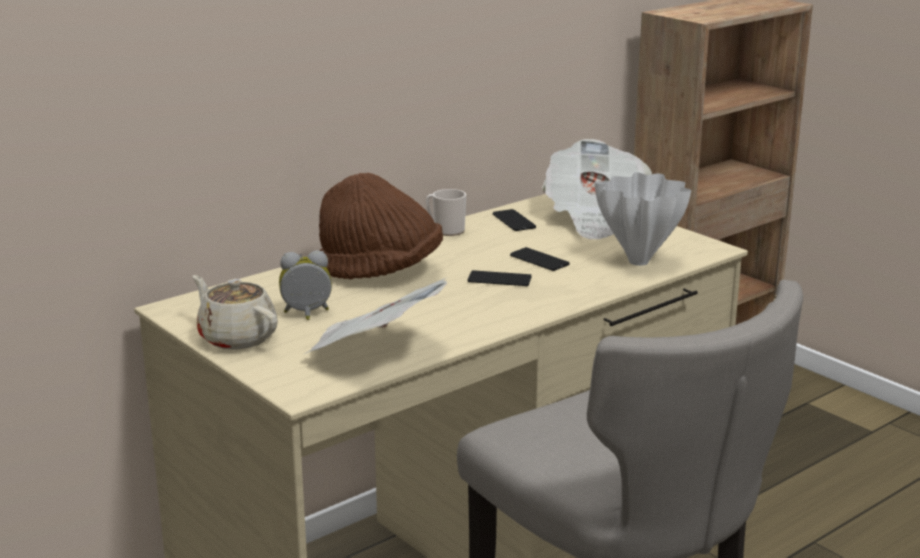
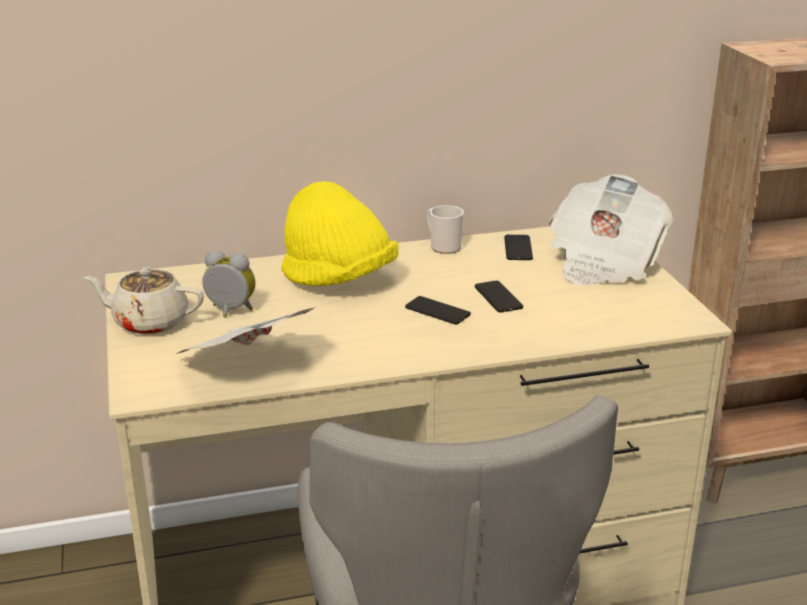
camera: 25 degrees right, 5 degrees up
(237, 337) = (149, 322): beige teapot -> beige teapot turned 60 degrees counterclockwise
(381, 272) = (338, 280): brown hat -> yellow hat
(640, 262) = (598, 320): white vase -> none

